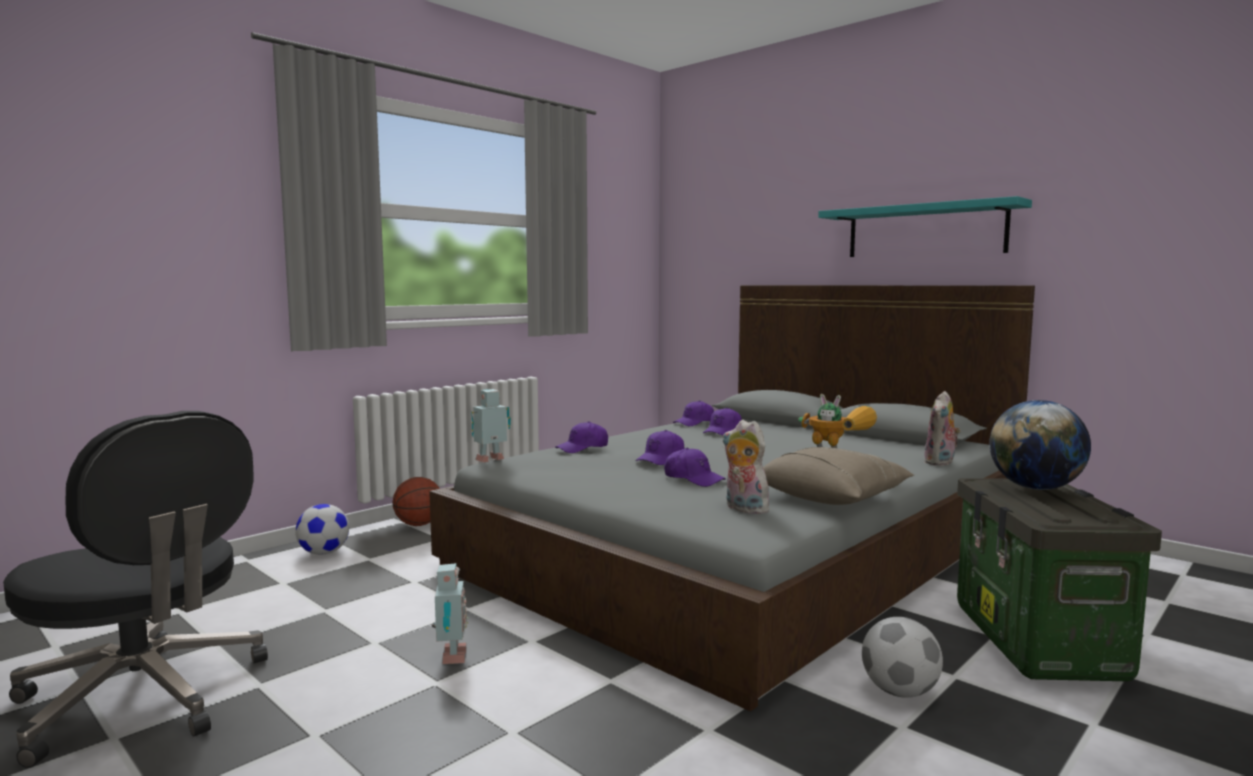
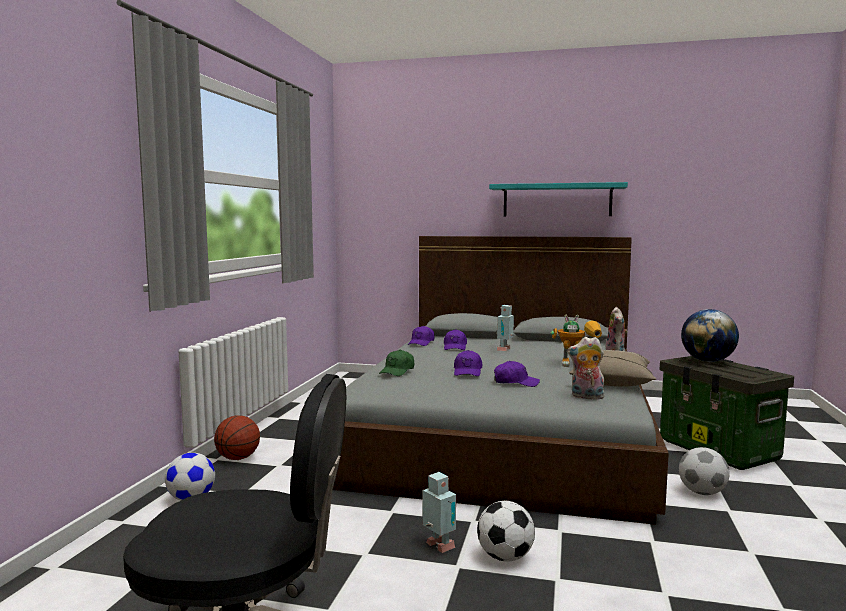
camera: 30 degrees left, 0 degrees up
(491, 460) = (348, 390): toy robot -> toy robot (505, 349)
(498, 689) = (505, 557): none -> football
(582, 448) = (397, 371): purple cap -> green cap

